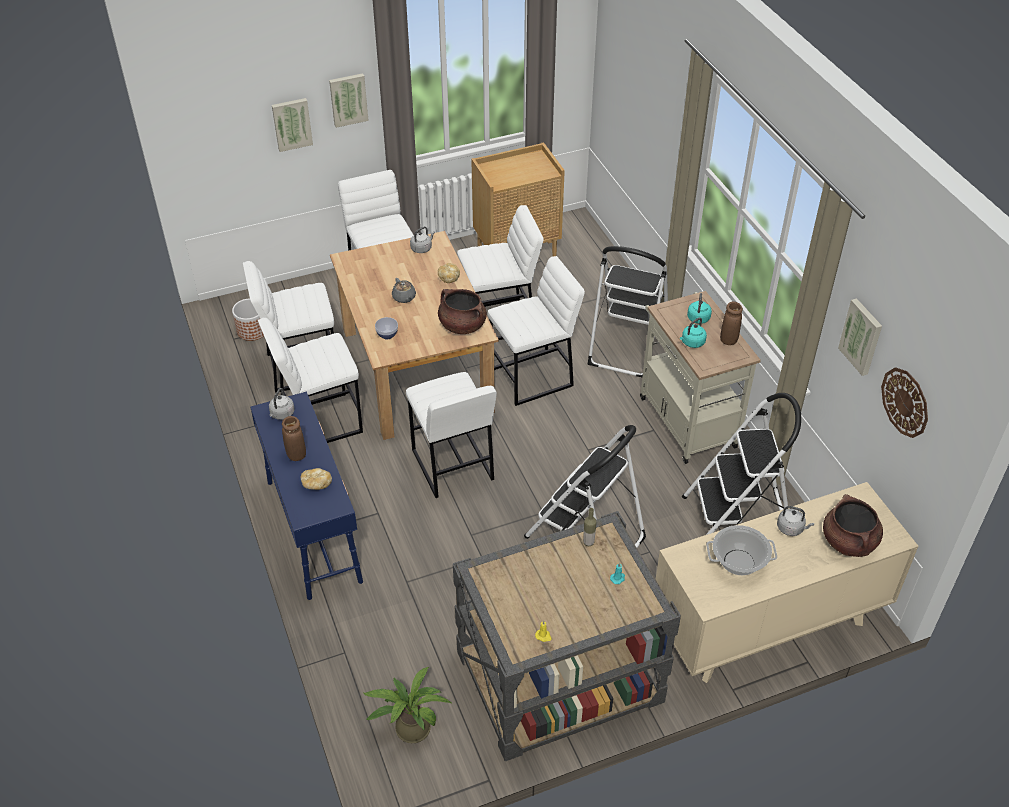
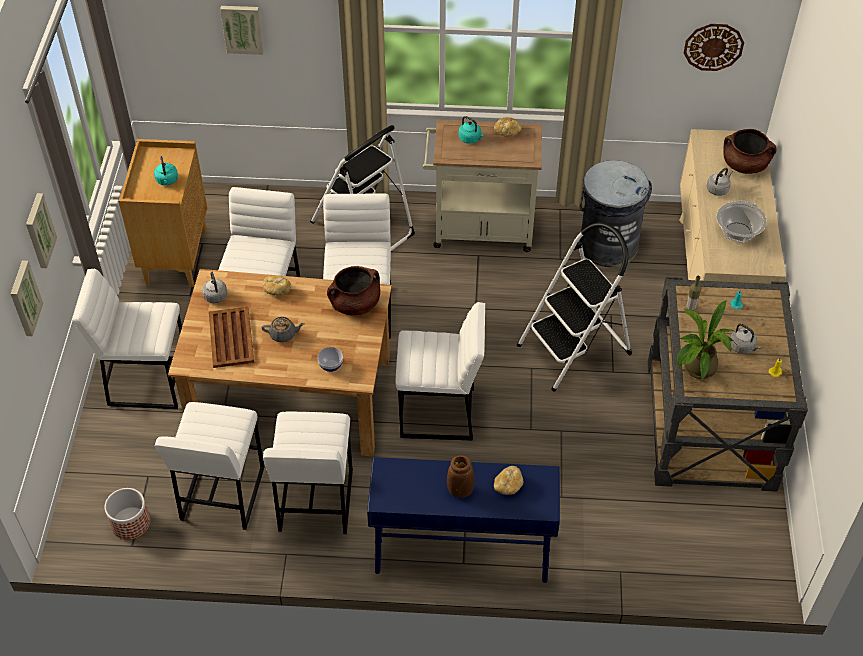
camera: 65 degrees left, 5 degrees up
(282, 414) = (396, 487): grey kettle -> grey kettle (742, 347)
(383, 272) = (231, 338): none -> brown tray
(409, 727) = (719, 547): potted plant -> potted plant (696, 369)
(692, 343) = (497, 154): turquoise kettle -> turquoise kettle (167, 181)
(728, 340) = (507, 131): brown vase -> bread
(740, 521) = (608, 245): step ladder -> grey trash can
(862, 336) = (646, 32): picture -> picture (242, 28)

